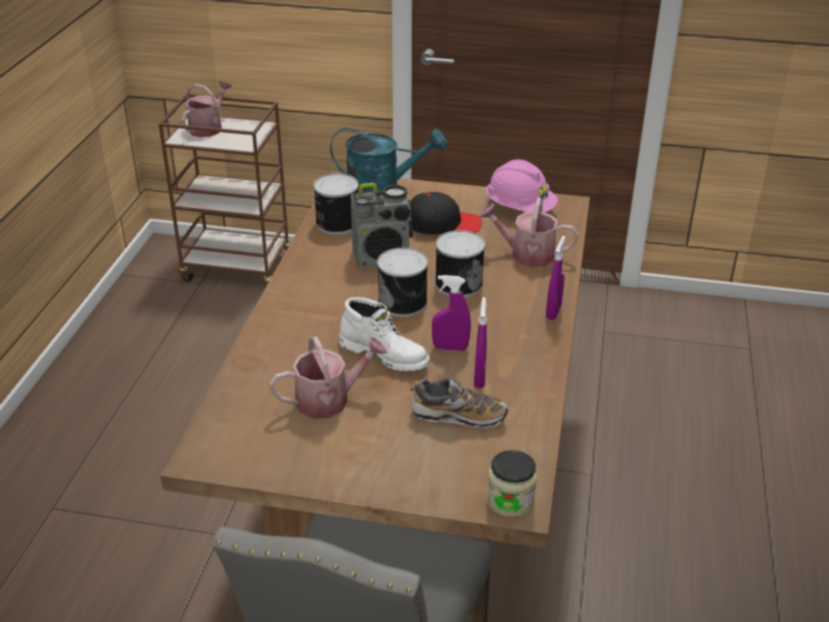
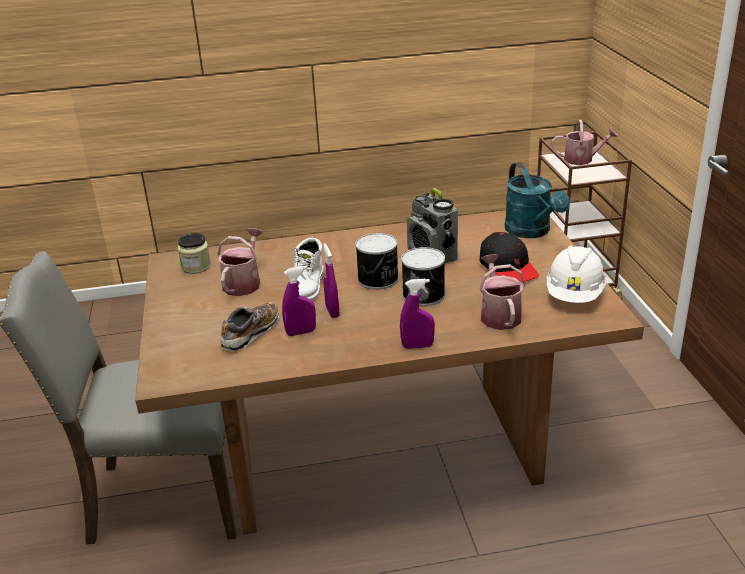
camera: 70 degrees right, 5 degrees down
(329, 399) = (244, 283): watering can -> watering can turned 120 degrees counterclockwise
(336, 223) = (464, 227): can -> none
(458, 416) = (250, 334): shoe -> shoe turned 135 degrees counterclockwise
(510, 501) = (164, 376): jar -> jar (196, 267)
(520, 209) = (574, 295): pink hard hat -> white hard hat

